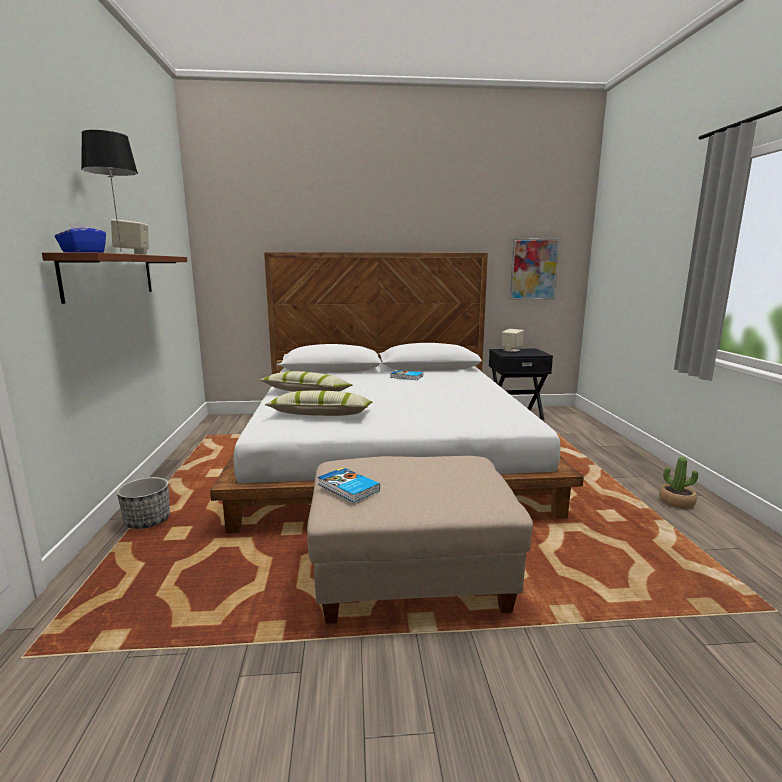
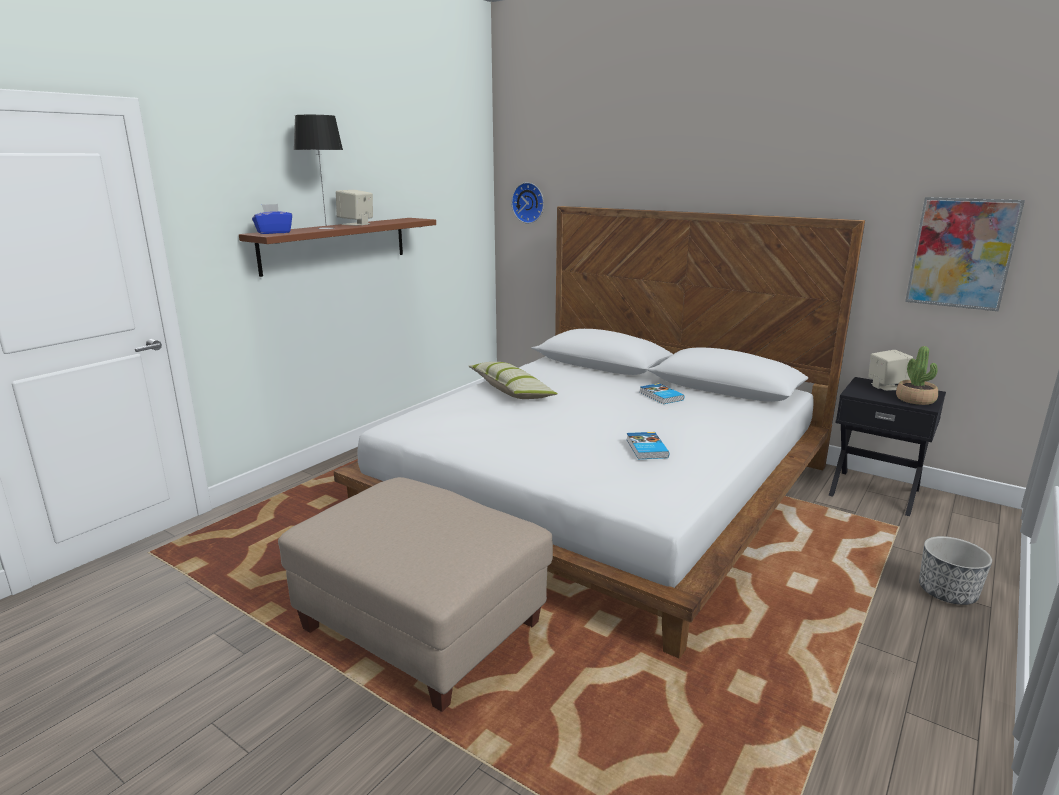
camera: 40 degrees right, 5 degrees up
(148, 521) = (319, 483): planter -> planter (947, 593)
(229, 251) = (529, 202): none -> wall clock
(321, 414) = (469, 423): pillow -> none
(348, 488) = (350, 510): book -> book (646, 448)
(676, 502) = (902, 725): potted plant -> potted plant (915, 399)

